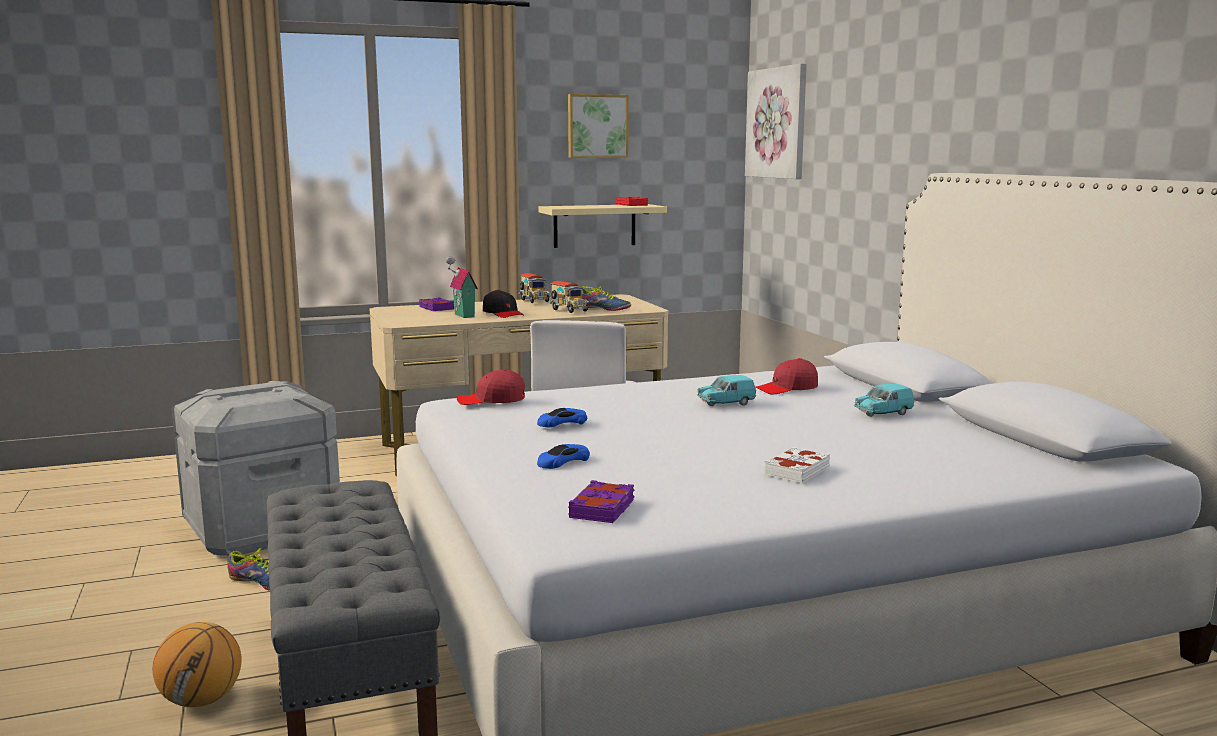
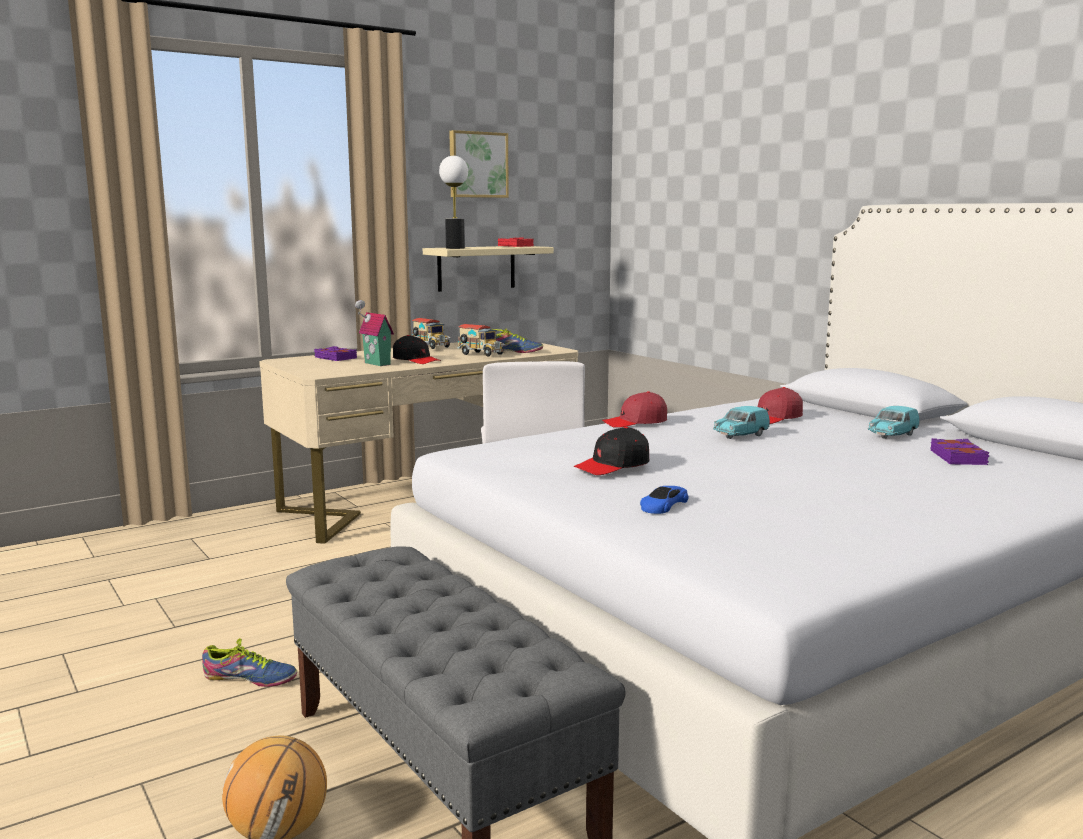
camera: 15 degrees left, 0 degrees up
(263, 528) = (204, 616): grey storage box -> none
(492, 400) = (506, 448): red cap -> red cap (635, 422)
(562, 423) = (613, 465): blue toy car -> black cap
(565, 207) = (455, 248): none -> table lamp
(603, 509) = (774, 550): purple book -> purple book (959, 457)
(777, 123) = (653, 164): picture -> none
(796, 471) = (899, 495): white book -> none

